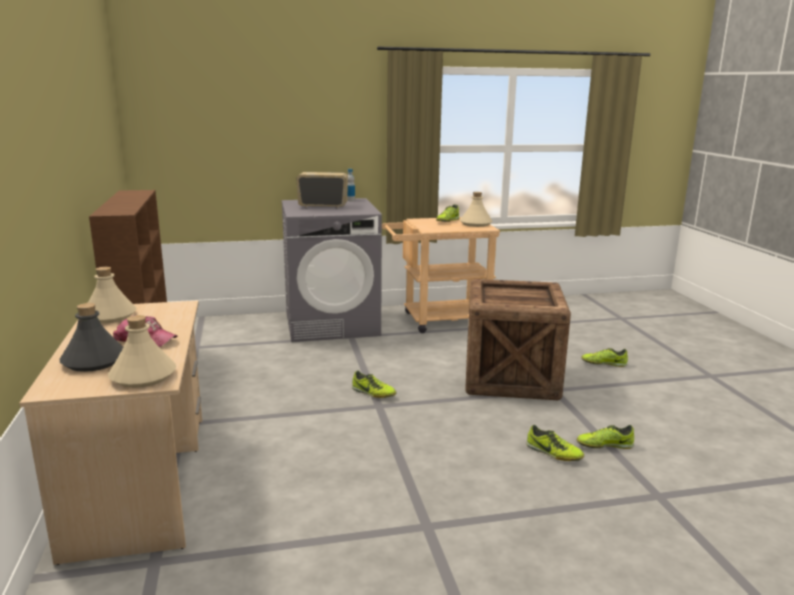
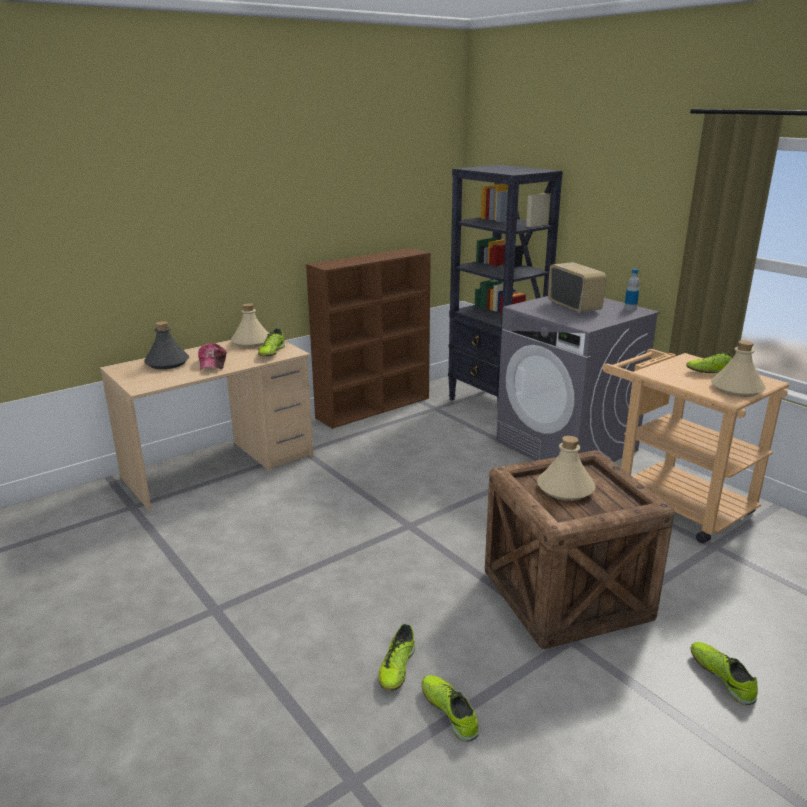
camera: 65 degrees right, 5 degrees up
(142, 376) = (148, 381): beige bottle -> beige bottle (565, 489)
(229, 325) = (495, 404): none -> black bookcase
(373, 393) = (432, 515): shoe -> shoe (271, 352)

